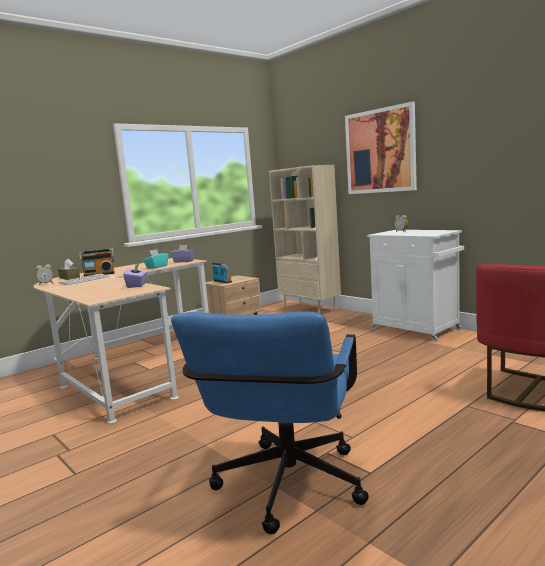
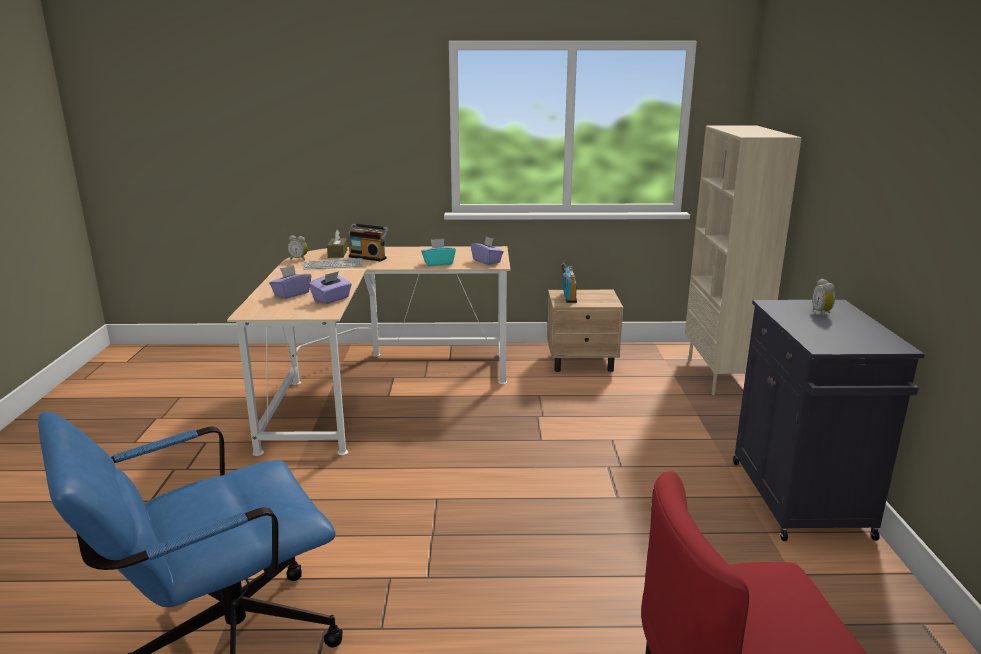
camera: 40 degrees right, 10 degrees up
(99, 290) = (291, 294): none -> purple tissue box
(380, 151) = (860, 134): picture -> none
(417, 330) = (800, 501): white cabinet -> black cabinet

